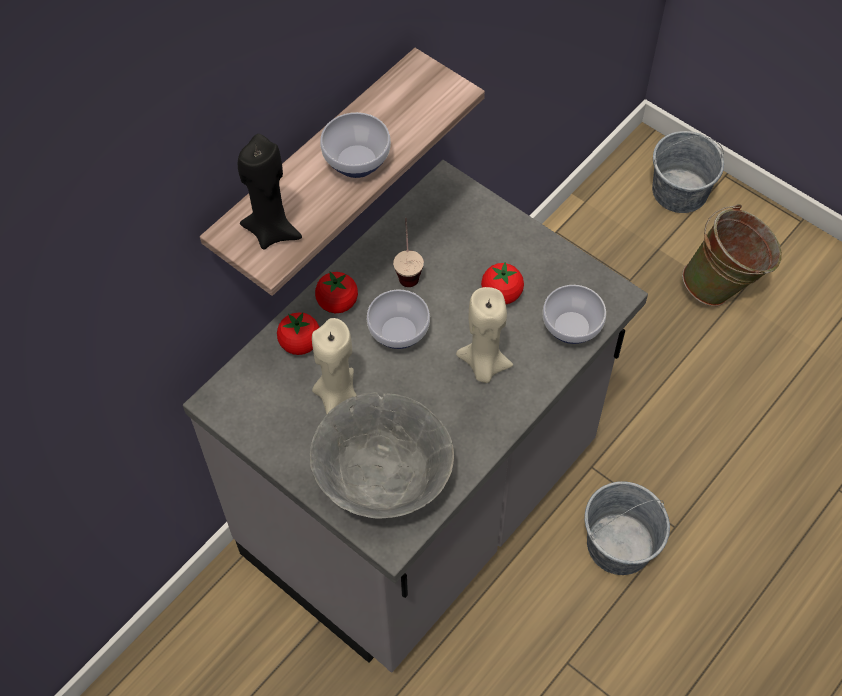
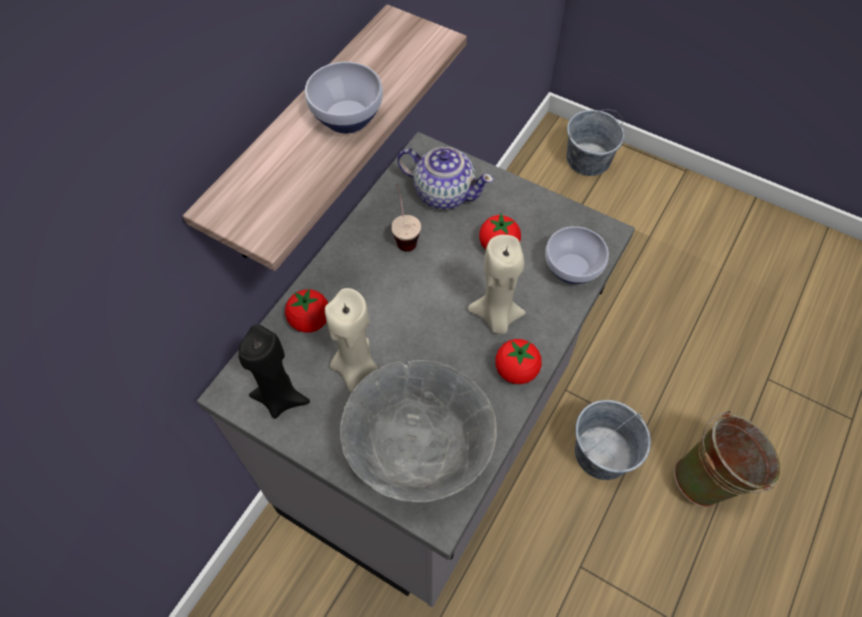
camera: 10 degrees left, 0 degrees up
(272, 230) = (265, 199): black candle -> black candle (281, 397)
(337, 303) = (341, 275): tomato -> tomato (516, 370)
(399, 334) = (407, 298): bowl -> none
(456, 230) = (443, 192): none -> teapot
(723, 287) = (638, 229): green bucket -> green bucket (711, 479)

